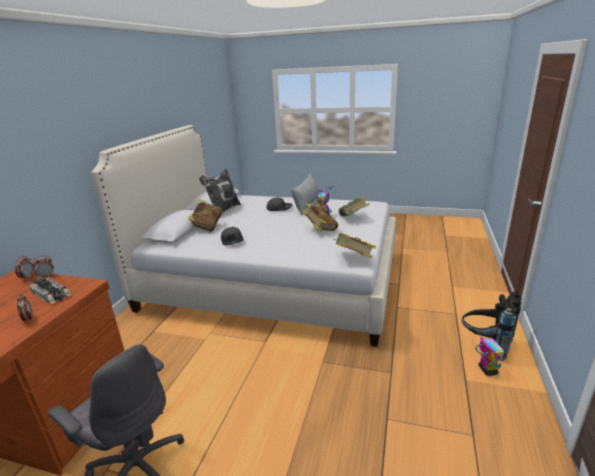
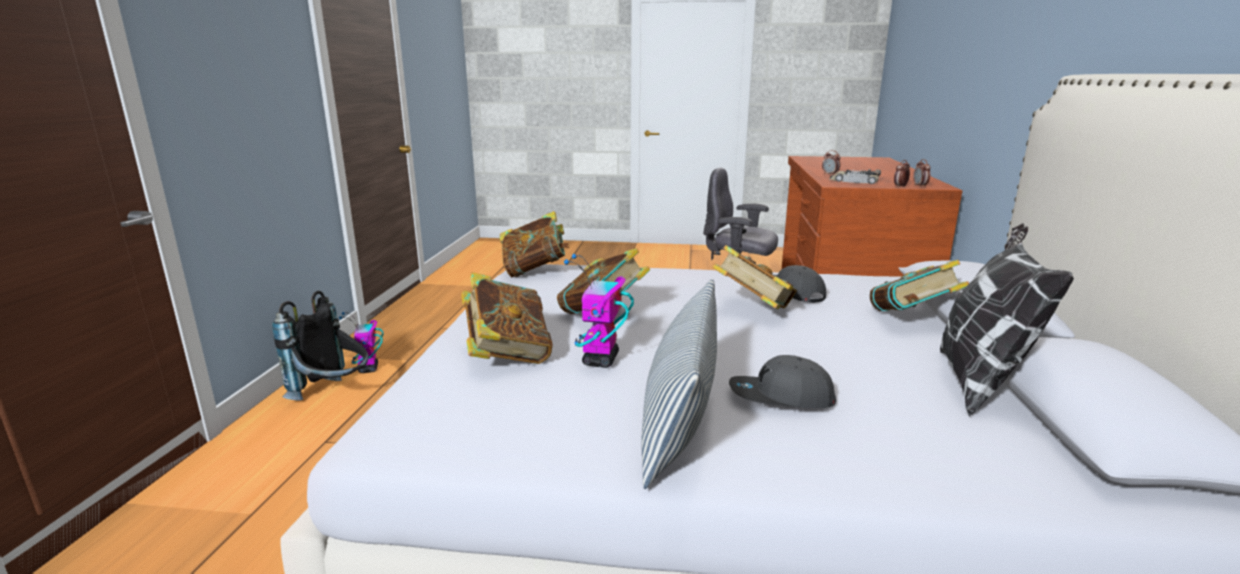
camera: 170 degrees right, 5 degrees down
(259, 232) = (752, 309): none -> book

